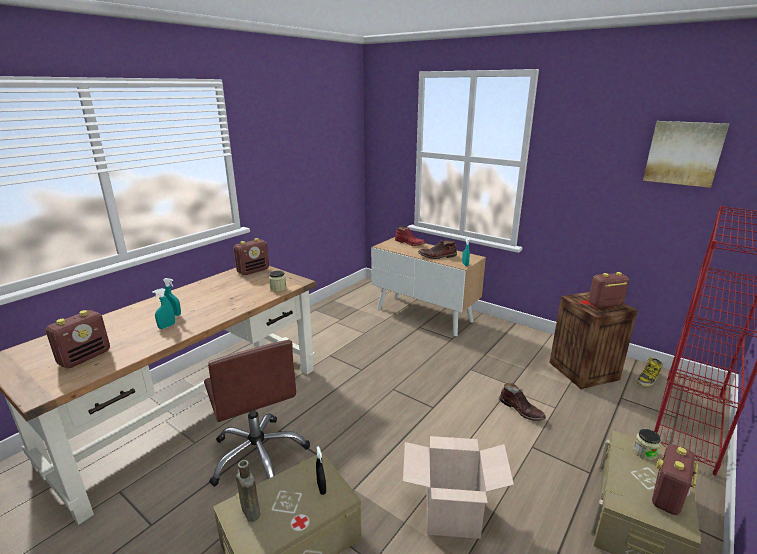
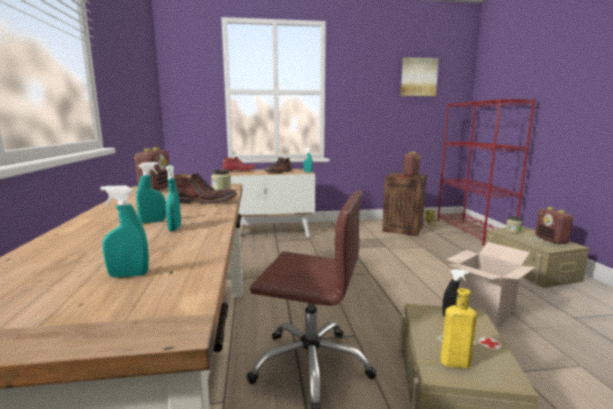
camera: 45 degrees left, 10 degrees down
(85, 357) = (128, 275): radio -> turquoise spray bottle
(250, 511) = (453, 362): brown bottle -> yellow bottle
(521, 409) = (412, 254): brown boot -> brown boot (204, 201)

